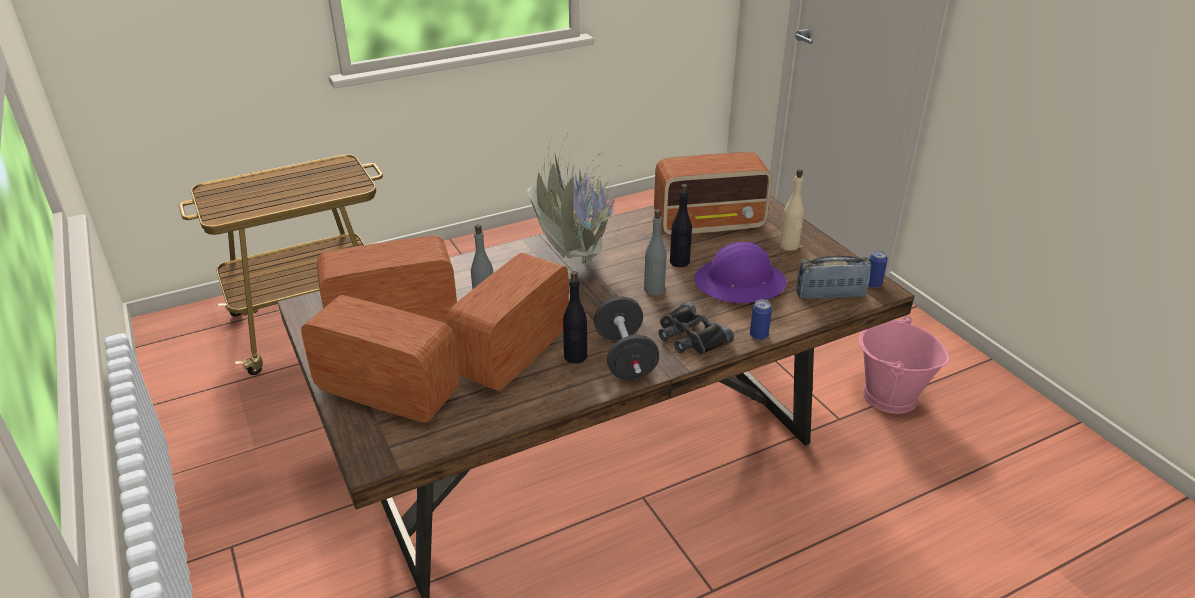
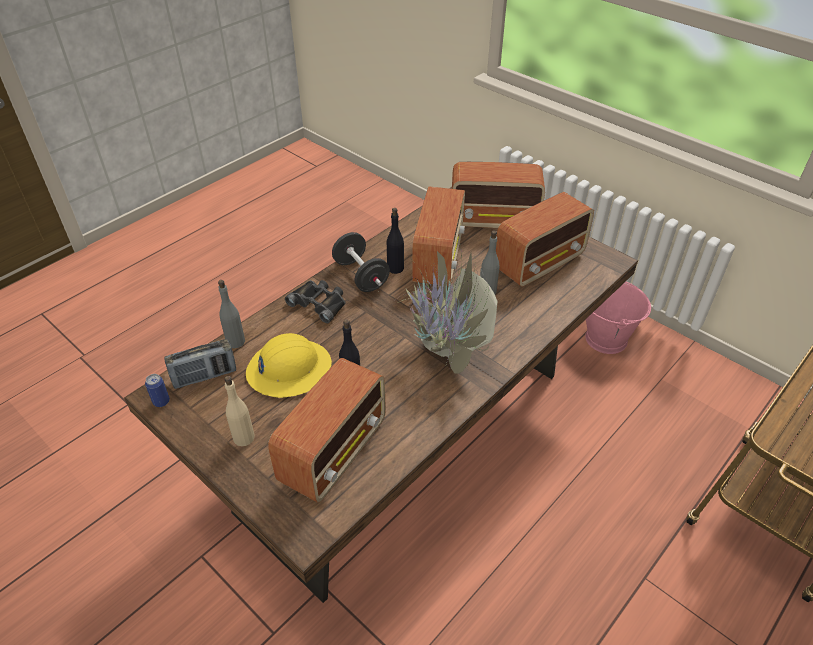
camera: 160 degrees right, 10 degrees up
(654, 290) = (362, 342): grey bottle -> grey bottle (235, 341)
(710, 224) = (335, 451): radio -> radio turned 150 degrees clockwise
(740, 283) = (289, 369): purple hard hat -> yellow hard hat
(758, 335) = (266, 317): can -> none
(889, 396) = (143, 607): pink bucket -> pink bucket (606, 338)

